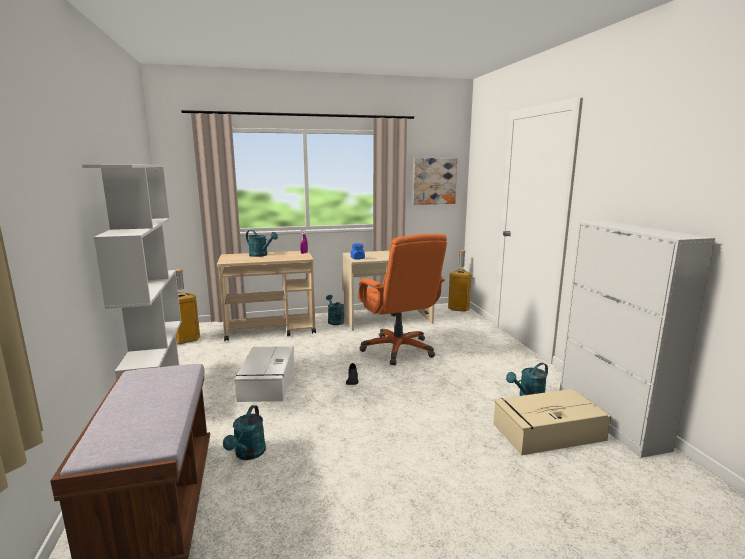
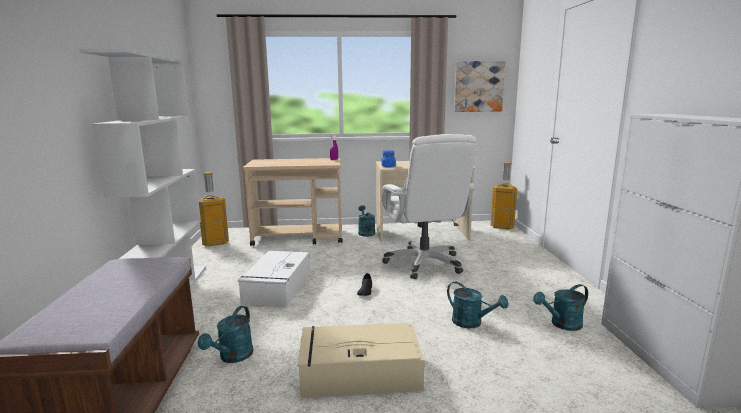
camera: 10 degrees right, 0 degrees up
(261, 255) = (290, 161): turquoise watering can -> turquoise watering can (472, 323)
(398, 349) = (424, 263): orange office chair -> white office chair
(546, 432) = (576, 365): beige storage box -> beige storage box (358, 373)

